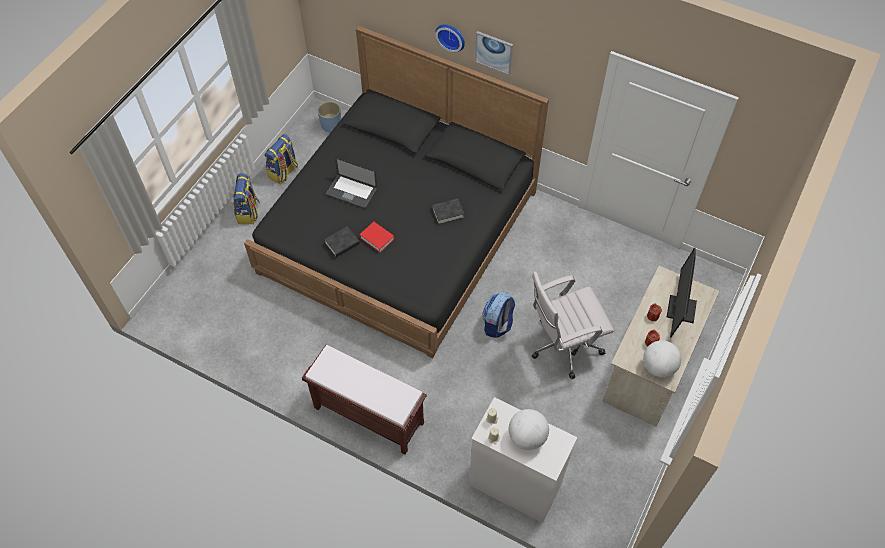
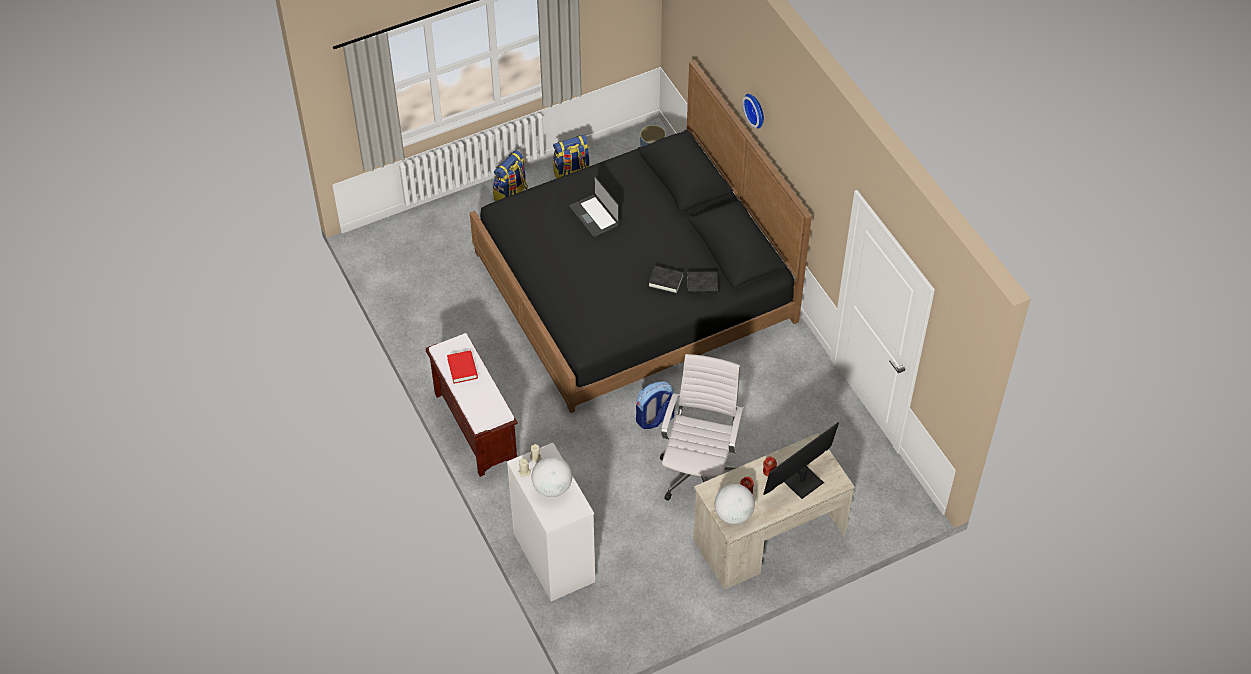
camera: 35 degrees right, 5 degrees down
(342, 243) = (548, 257): black book -> black book (702, 285)
(377, 238) = (583, 269): red book -> red book (462, 369)
(494, 52) = (782, 144): picture -> none
(562, 346) = (699, 472): white office chair -> white office chair turned 90 degrees clockwise

